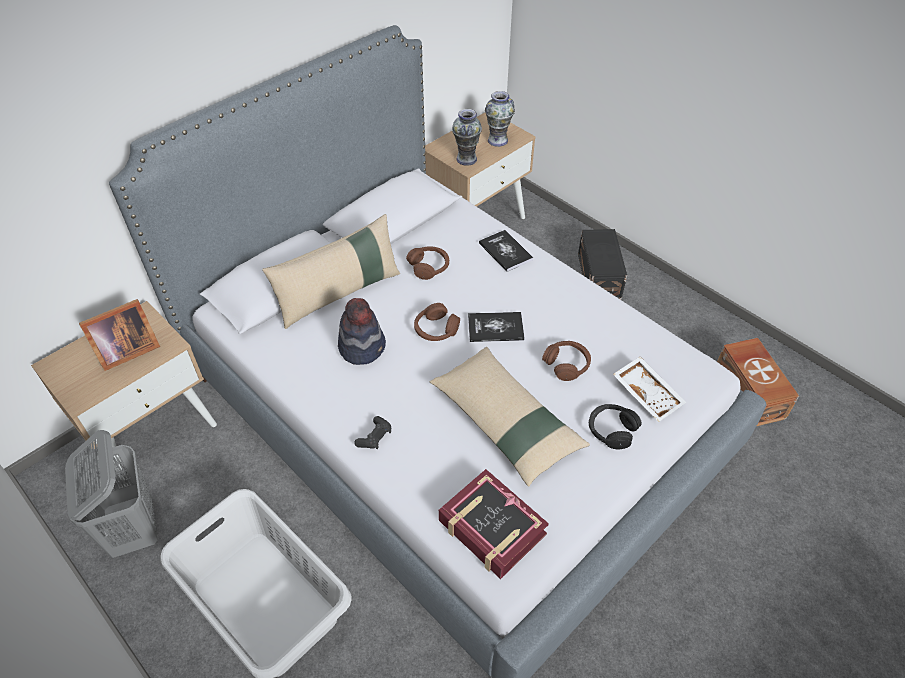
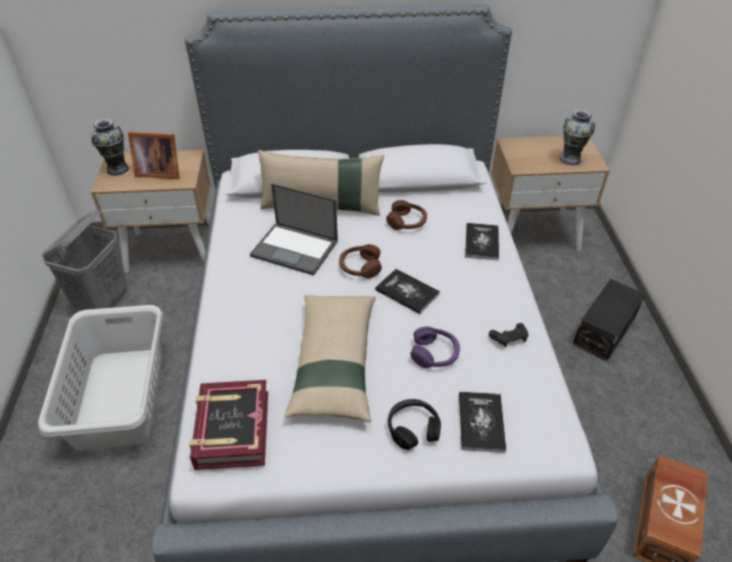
camera: 40 degrees right, 5 degrees down
(362, 346) = (295, 248): hat -> laptop
(374, 437) = (233, 312): black game controller -> black game controller (509, 338)
(467, 159) = (526, 161): vase -> vase (118, 169)
(567, 364) = (434, 354): brown headphones -> purple headphones
(648, 393) = (481, 422): white tray -> book

